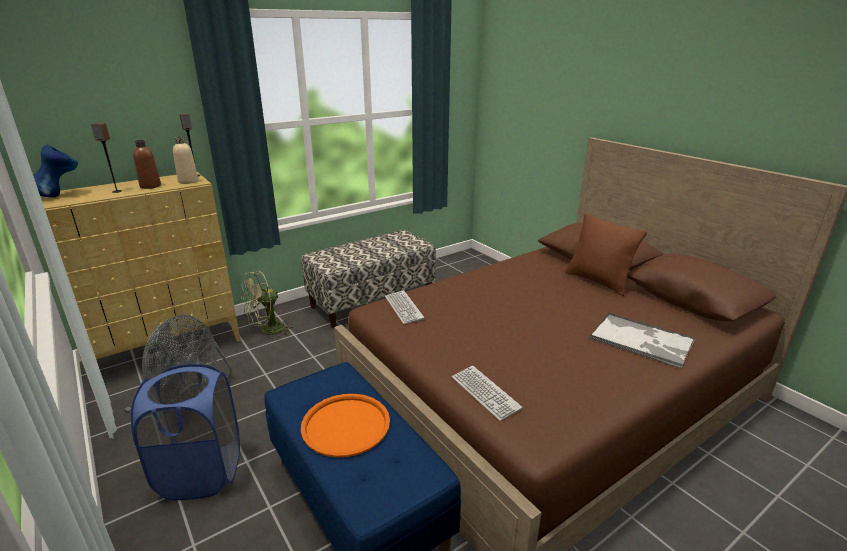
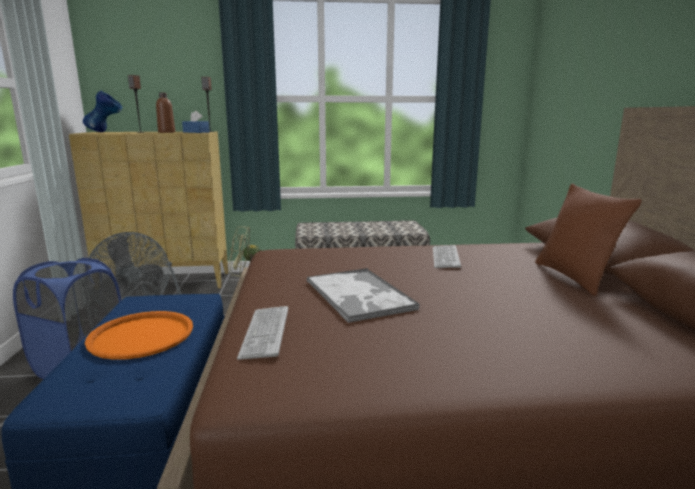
camera: 30 degrees right, 10 degrees down
(188, 181) = (196, 132): beige bottle -> blue tissue box
(403, 308) = (303, 256): keyboard -> keyboard (445, 257)
(642, 340) = (560, 342): tray -> tray (359, 295)

